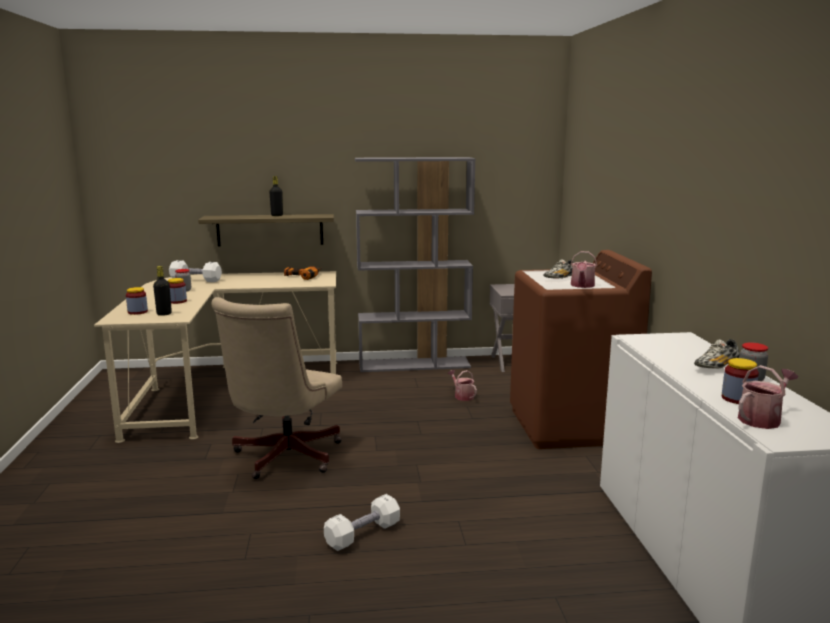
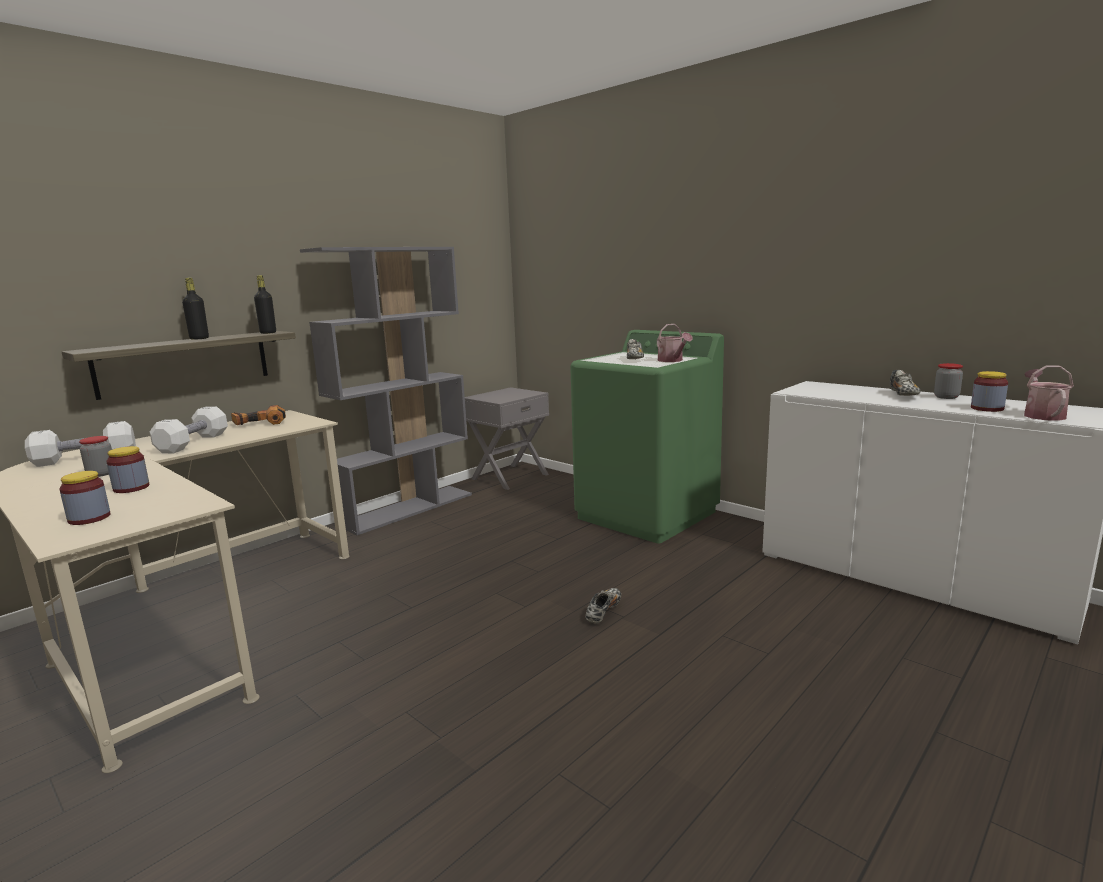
camera: 40 degrees left, 0 degrees up
(164, 314) = (155, 507): black bottle -> black bottle (268, 333)
(283, 458) = (433, 664): beige office chair -> none
(363, 534) = (673, 697): white dumbbell -> white dumbbell (193, 443)
(414, 473) = (603, 611): none -> shoe
(462, 396) = (511, 522): watering can -> none
(570, 426) = (647, 515): brown washing machine -> green washing machine

